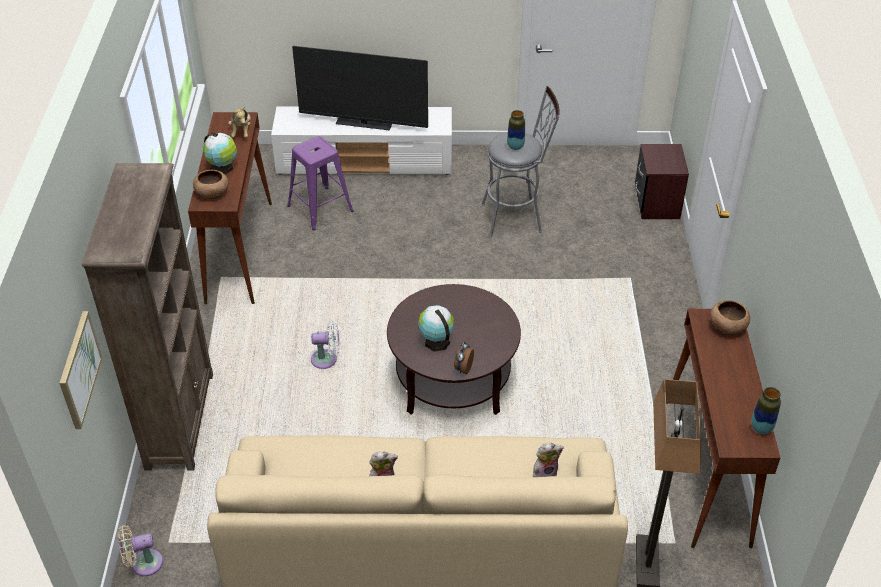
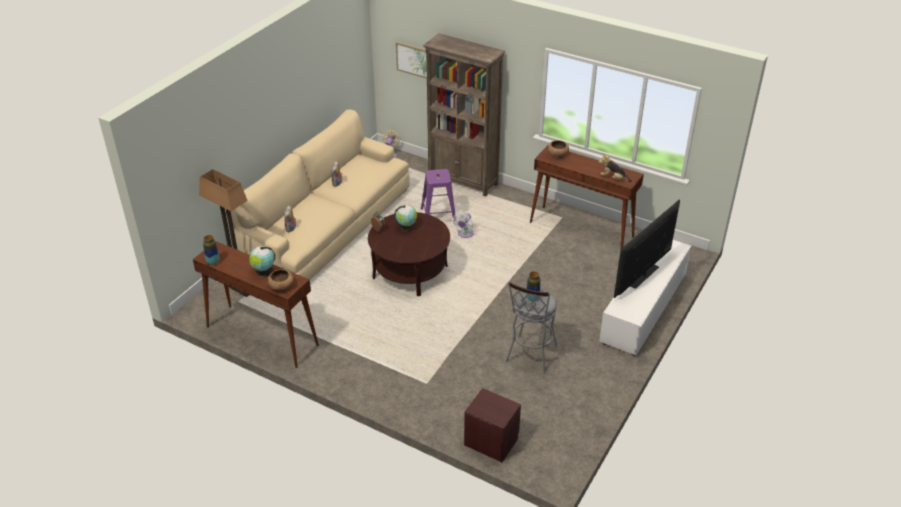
camera: 120 degrees right, 5 degrees down
(222, 168) = (579, 163): globe -> globe (264, 271)
(320, 209) = (602, 272): purple stool -> purple stool (438, 216)

